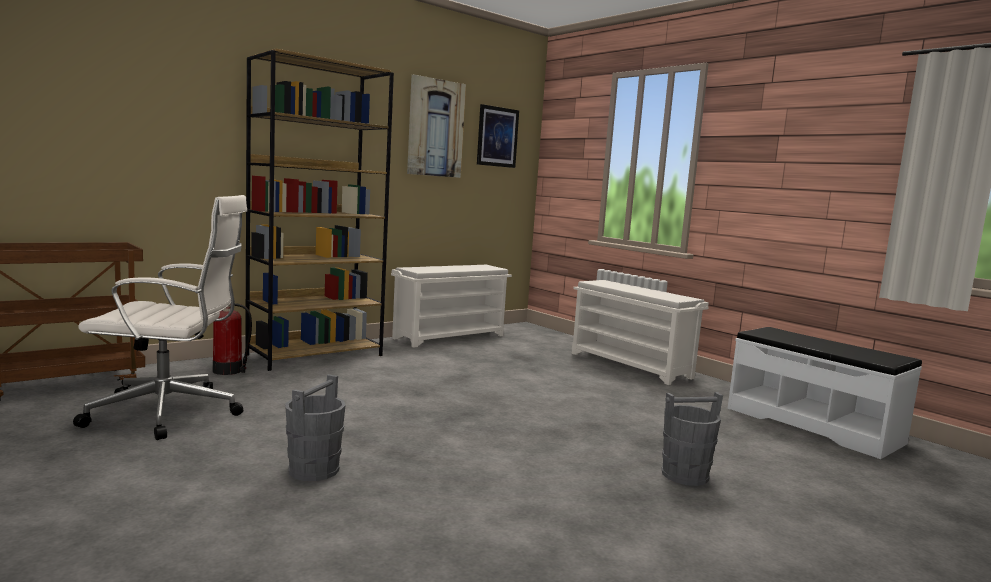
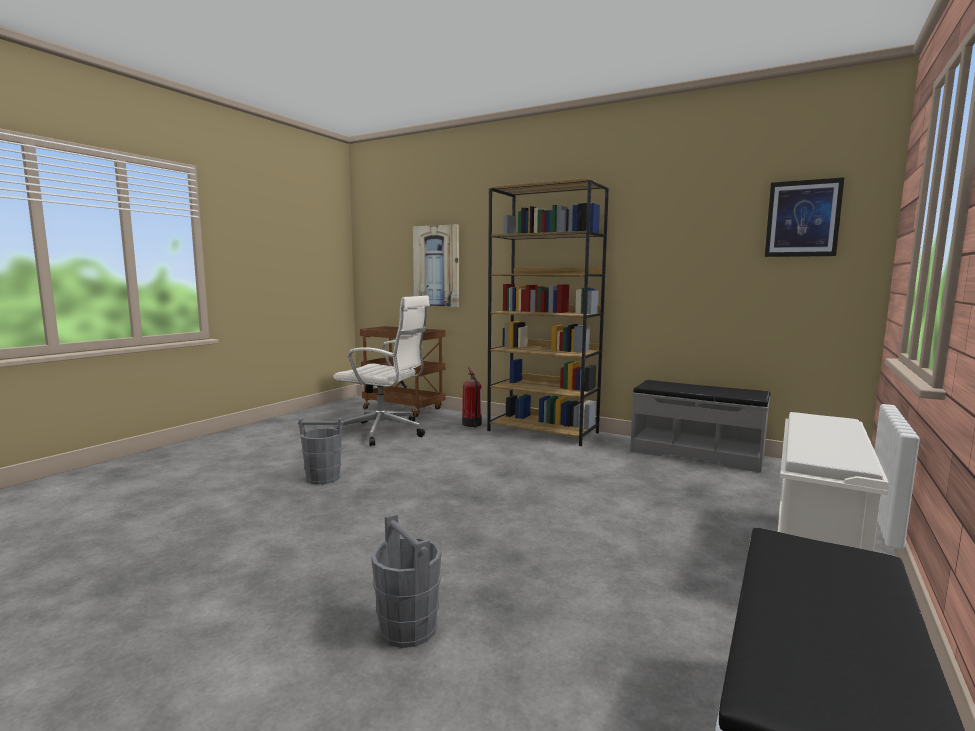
camera: 70 degrees right, 0 degrees up
(170, 413) = (384, 433): white office chair -> white office chair turned 45 degrees counterclockwise
(435, 128) = (700, 222): picture -> picture (436, 266)
(450, 337) = (696, 453): white shoe rack -> grey bench

